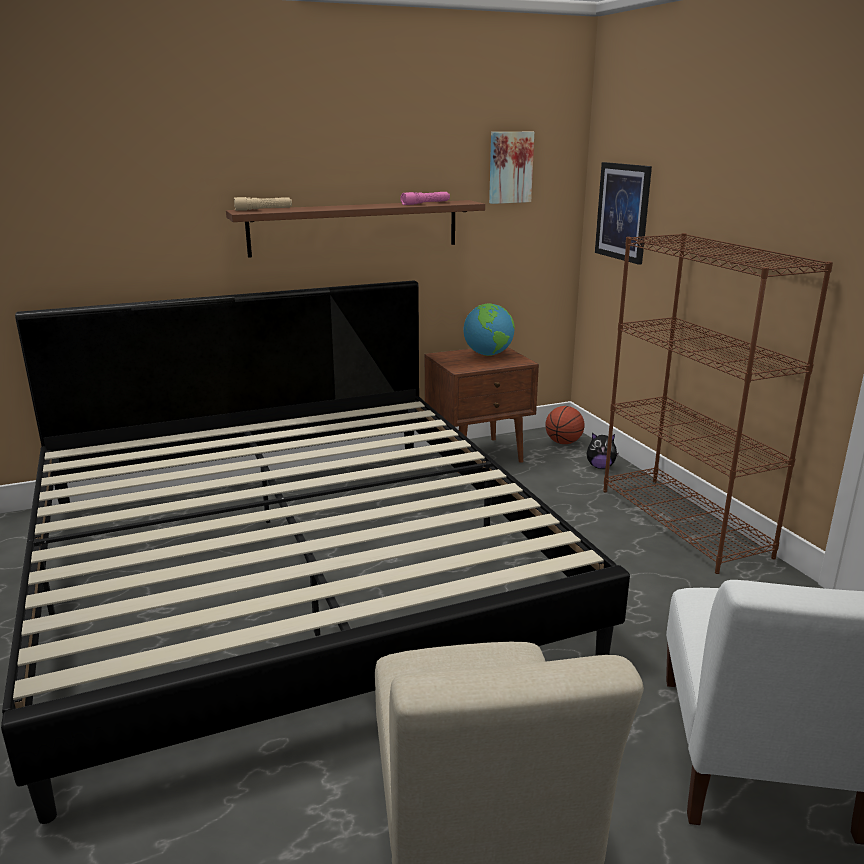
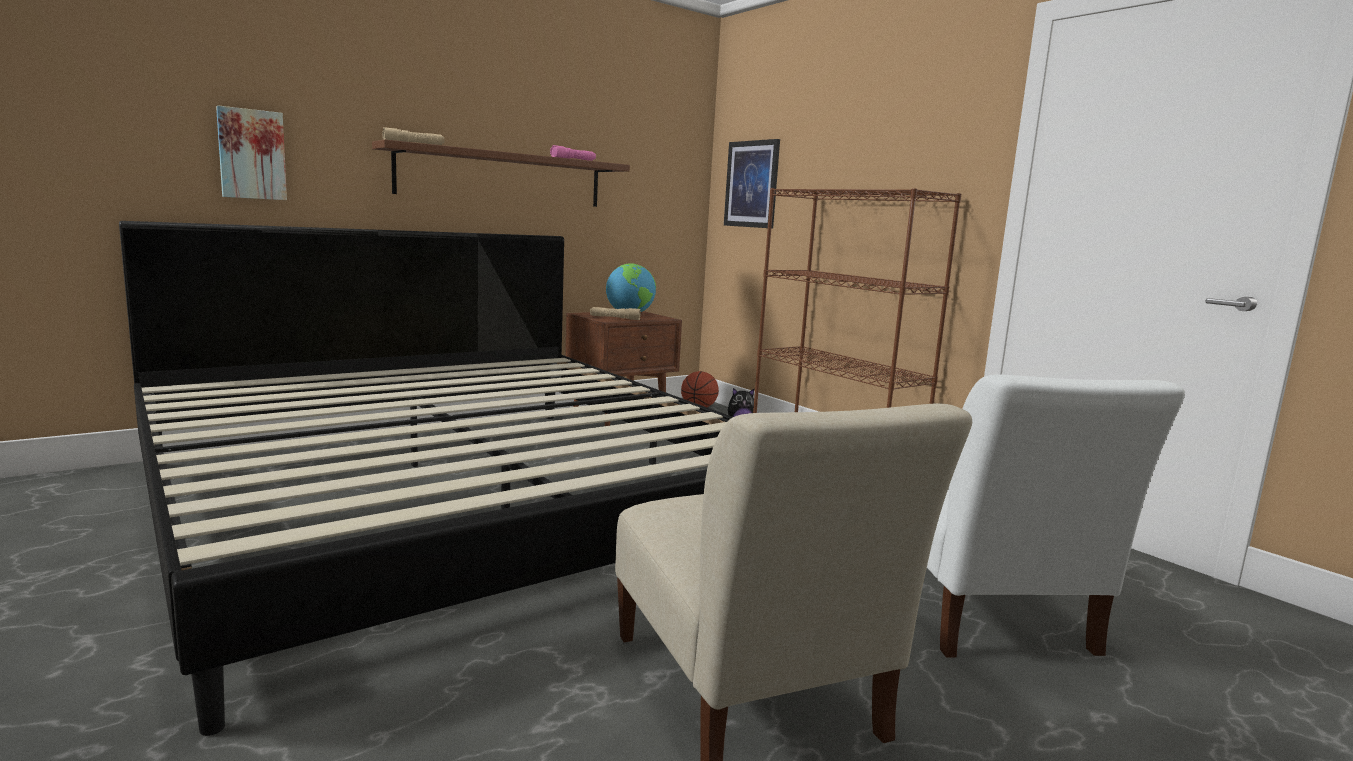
camera: 15 degrees left, 10 degrees down
(468, 364) = (615, 318): none -> beige flashlight
(510, 167) = (647, 140): picture -> picture (251, 154)

